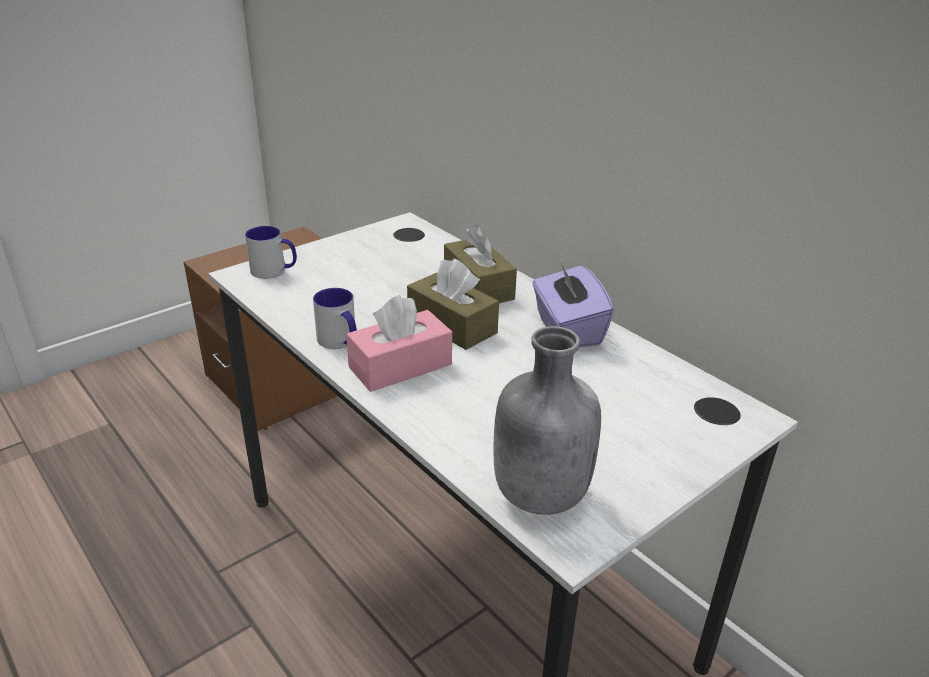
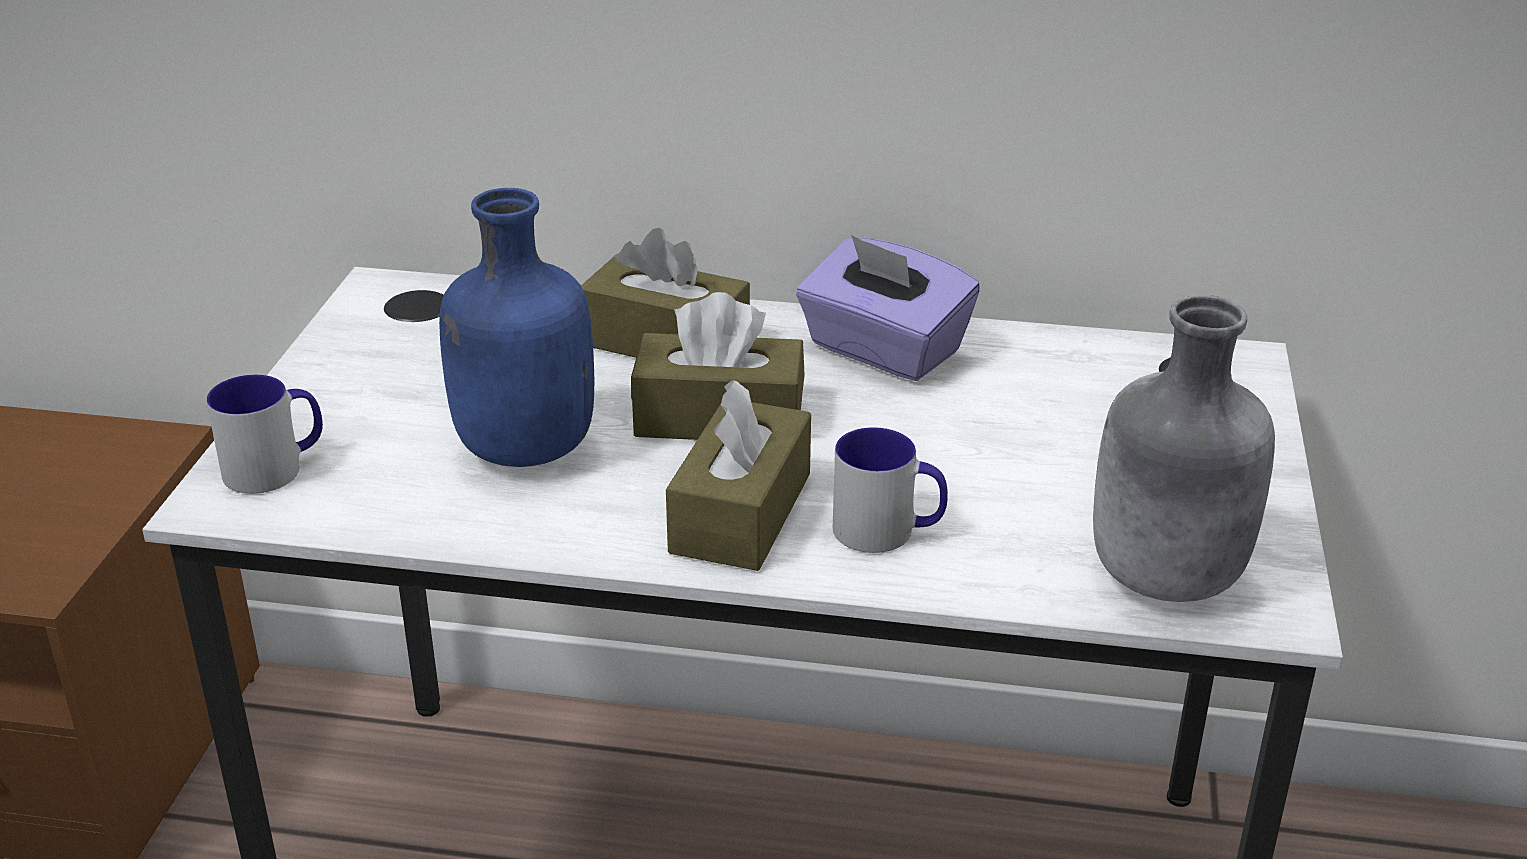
camera: 40 degrees left, 0 degrees up
(340, 342) = (593, 524): mug -> mug (888, 531)
(361, 302) = (522, 449): none -> blue bottle
(400, 366) = (741, 513): pink tissue box -> brown tissue box

